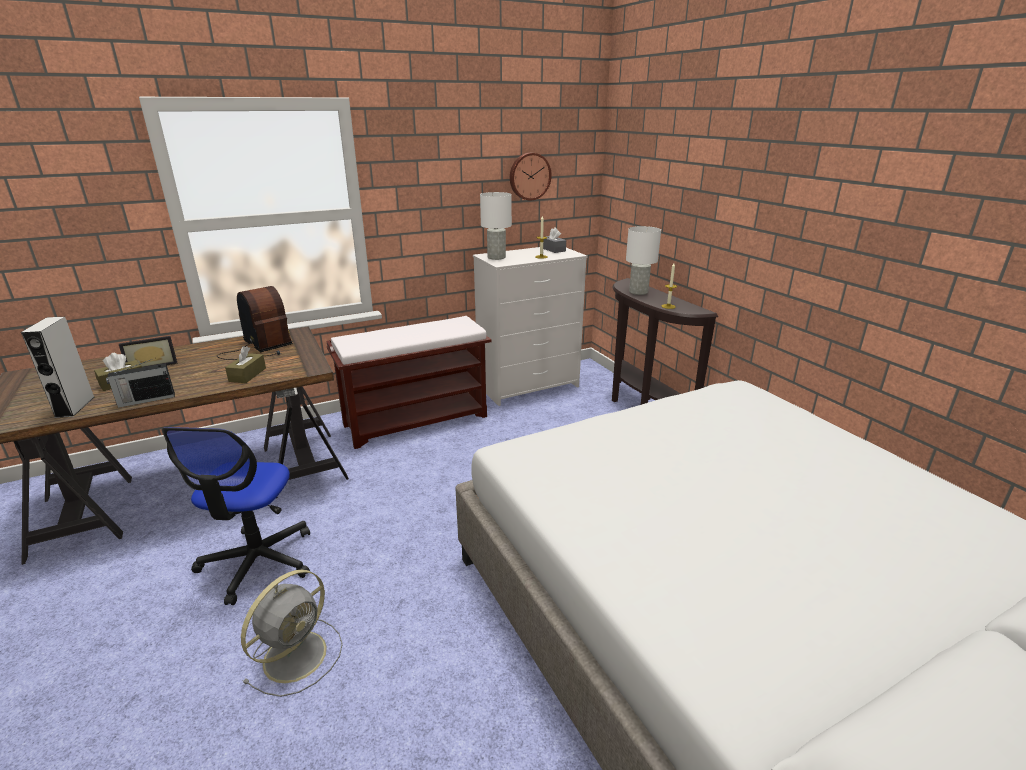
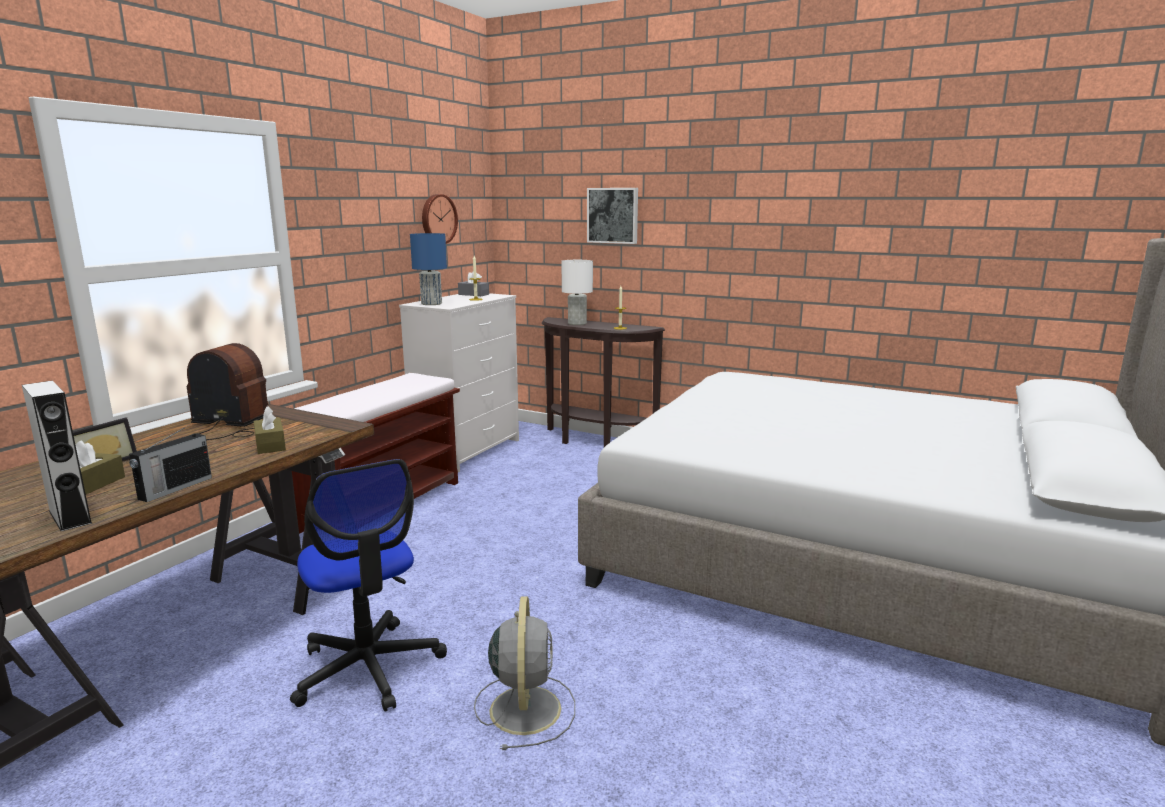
camera: 35 degrees left, 10 degrees down
(496, 257) = (431, 304): white table lamp -> blue table lamp
(692, 183) = (613, 215): none -> picture

